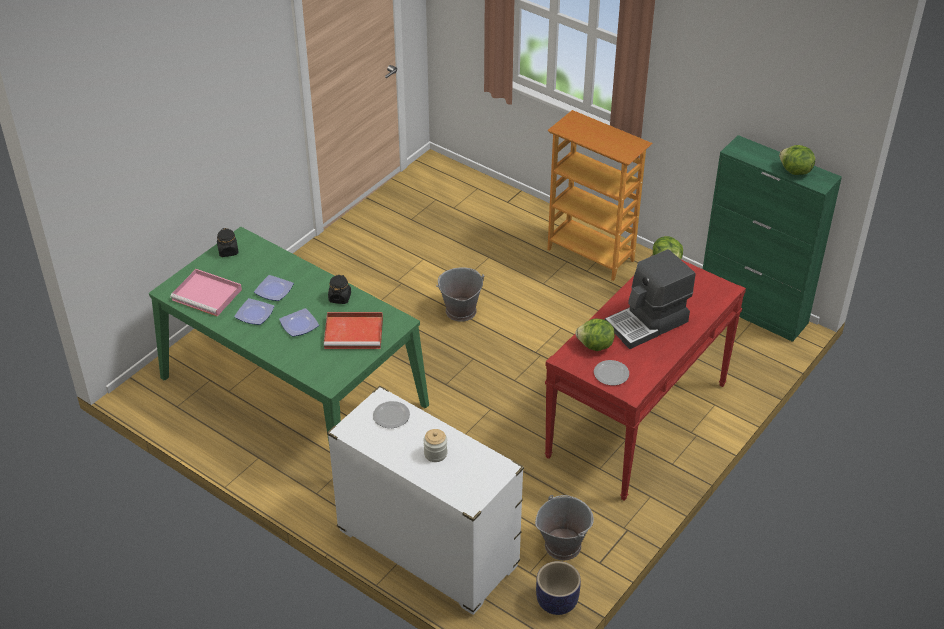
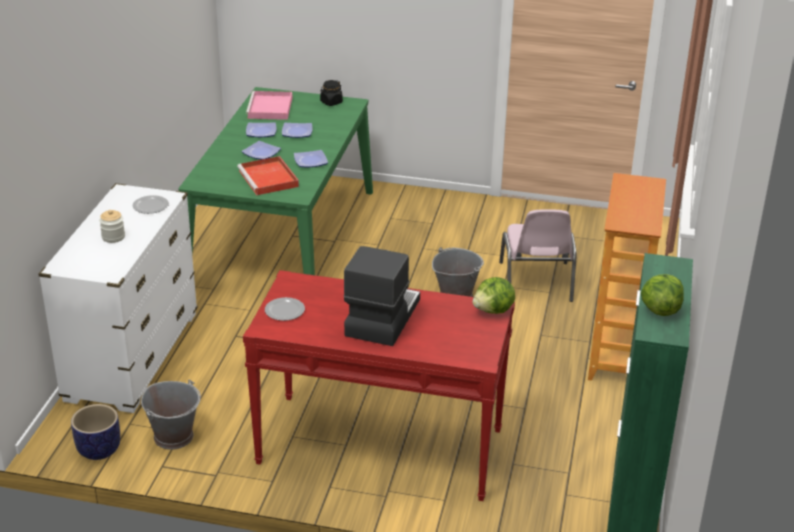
camera: 65 degrees right, 10 degrees down
(340, 298) = (310, 161): black jar -> plate
(470, 259) = (536, 282): none -> pink chair
(595, 346) = (321, 293): lettuce -> none
(648, 323) = (381, 318): coffee machine -> coffee machine turned 75 degrees clockwise

